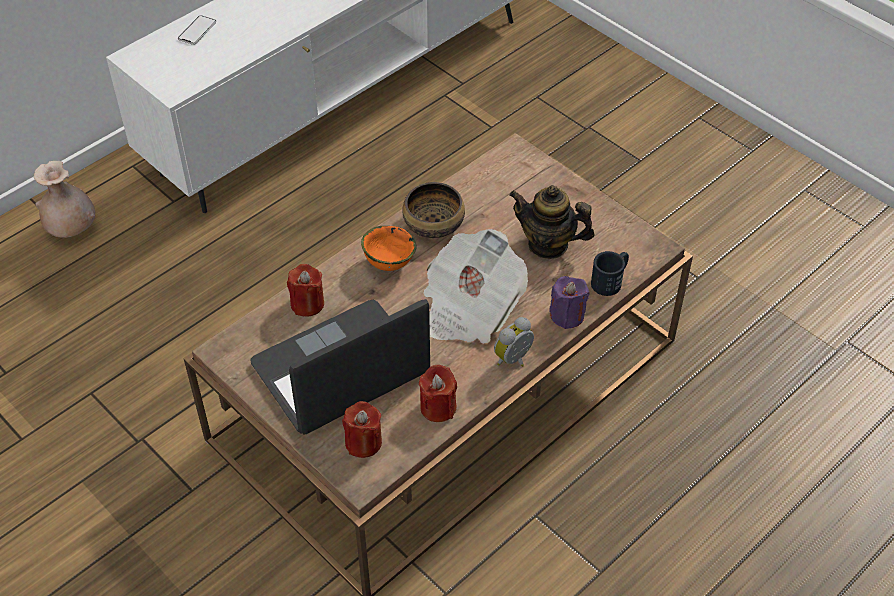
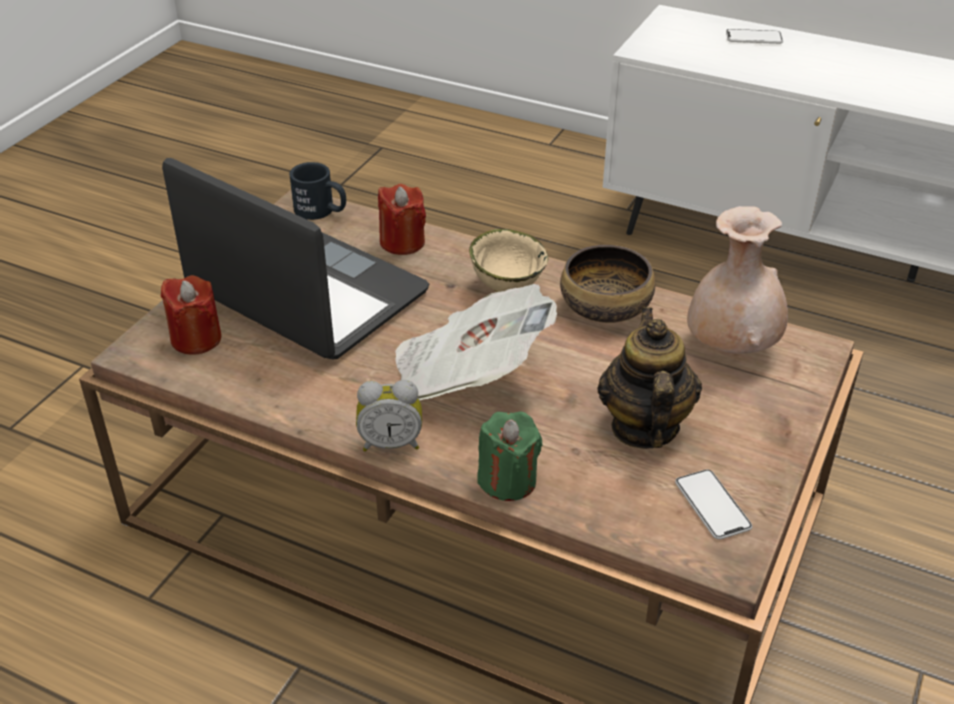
camera: 70 degrees right, 10 degrees down
(72, 229) = (541, 163): beige vase -> beige vase (731, 347)
(388, 263) = (507, 286): orange bowl -> beige bowl
(438, 407) = (274, 388): red candle -> none
(514, 360) = (391, 443): alarm clock -> alarm clock turned 150 degrees clockwise
(567, 315) = (507, 480): purple candle -> green candle
(610, 280) = (612, 516): black mug -> black mug (321, 211)
(617, 239) = (712, 505): none -> phone

